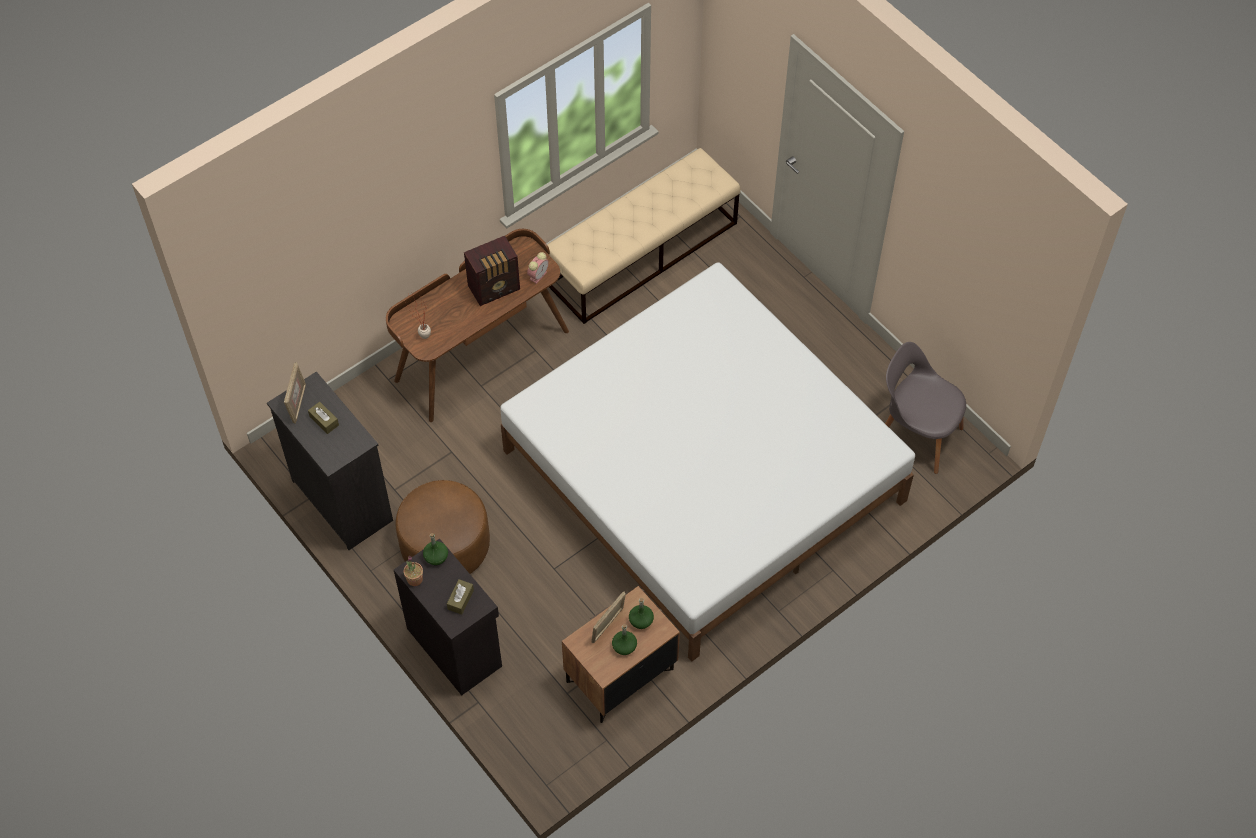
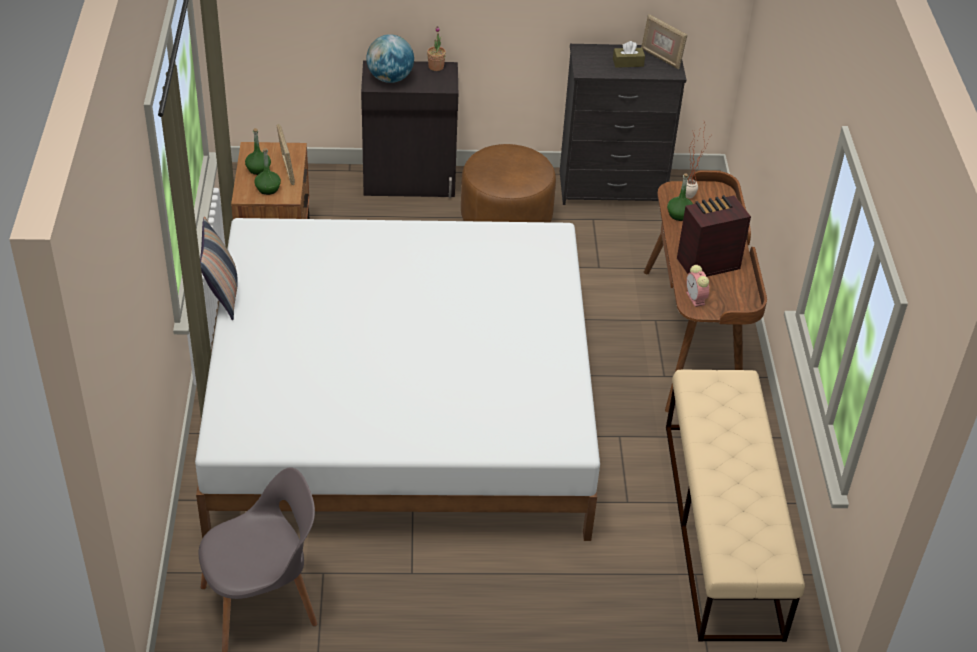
camera: 125 degrees right, 15 degrees down
(436, 557) = (443, 84): green bottle -> green bottle (679, 214)
(460, 599) = (390, 78): brown tissue box -> globe
(495, 288) = (706, 263): radio -> radio turned 60 degrees clockwise
(774, 555) = (222, 294): none -> pillow

